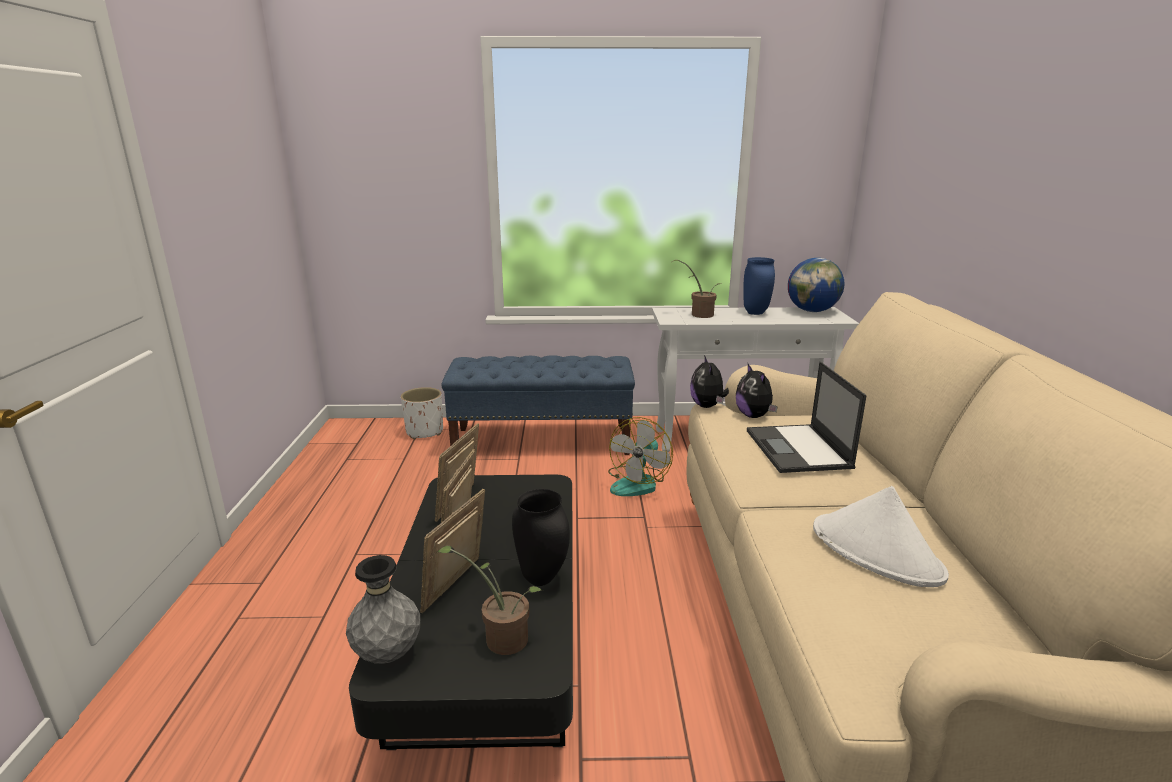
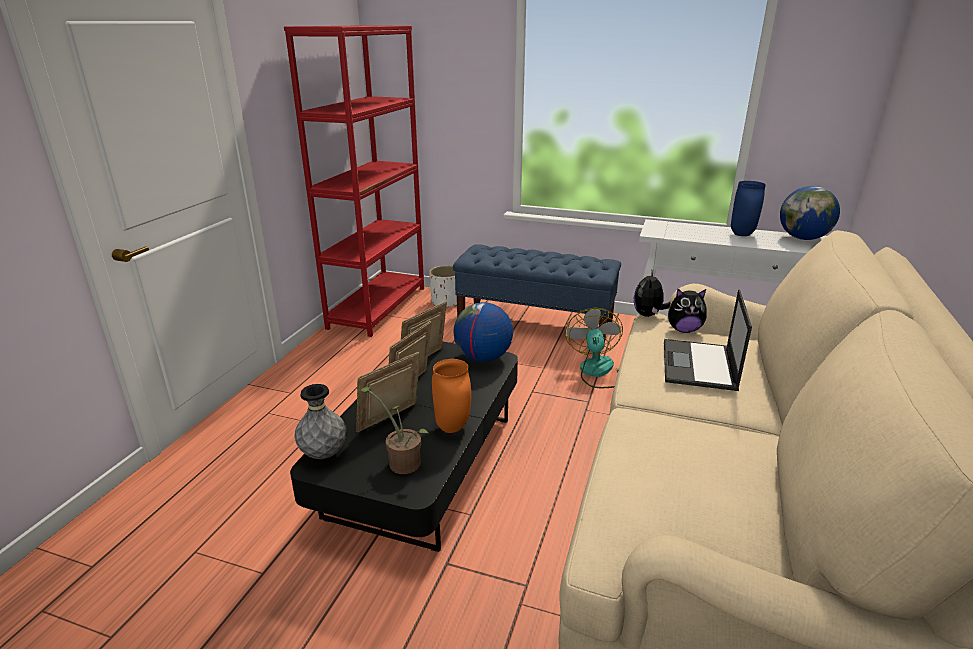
camera: 20 degrees right, 5 degrees up
(339, 451) = (378, 307): none -> red bookcase
(530, 486) = (483, 358): none -> globe
(543, 578) = (453, 427): black vase -> orange vase
(638, 482) = (598, 372): fan -> fan turned 135 degrees clockwise
(699, 314) = (684, 230): potted plant -> none
(754, 416) = (683, 330): plush toy -> plush toy turned 90 degrees counterclockwise
(877, 551) = (698, 461): white hat -> none

